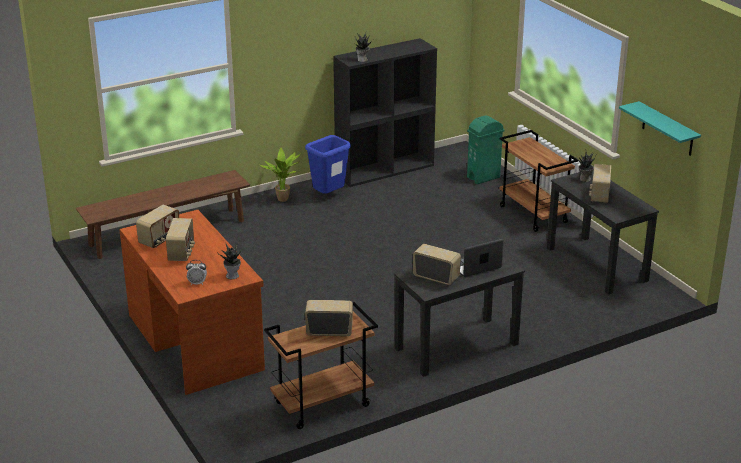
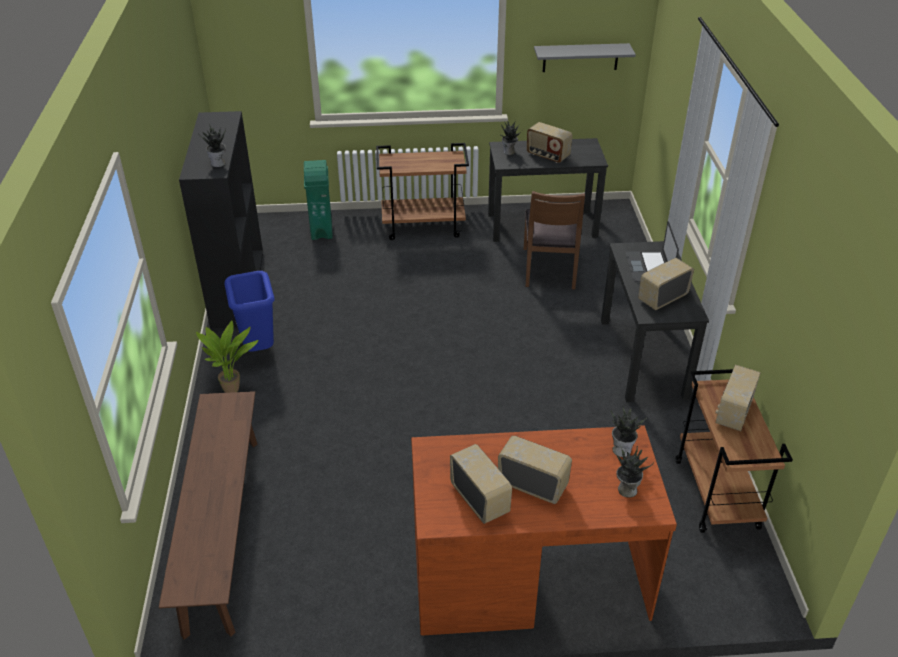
camera: 65 degrees left, 10 degrees up
(197, 283) = (626, 489): alarm clock -> potted plant
(536, 281) = (550, 268): none -> brown chair
(667, 129) = (580, 57): turquoise shelf -> grey shelf

